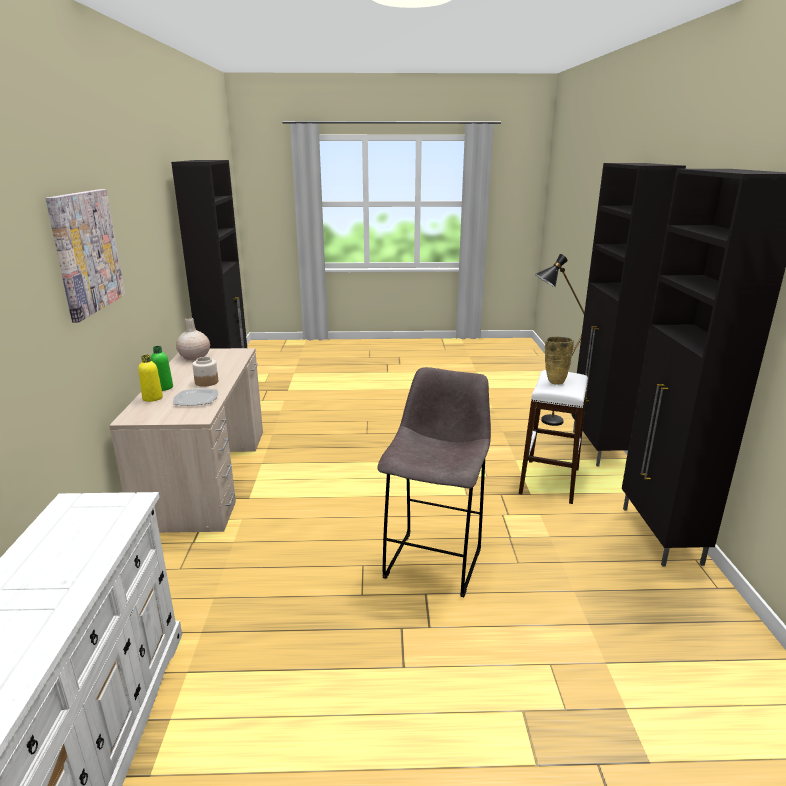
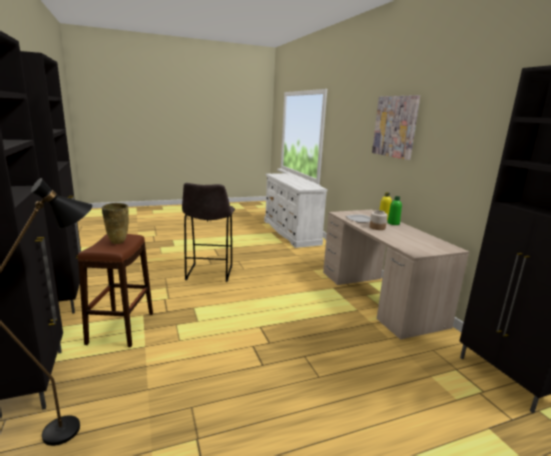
camera: 160 degrees right, 5 degrees down
(194, 357) = (435, 244): beige vase -> none
(549, 481) = (121, 327): white stool -> brown stool

